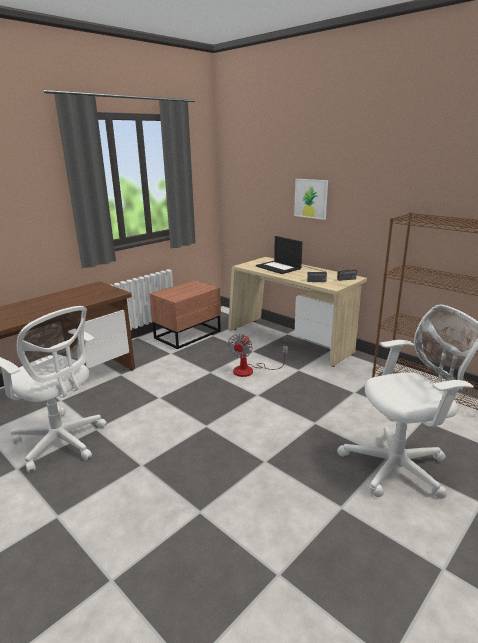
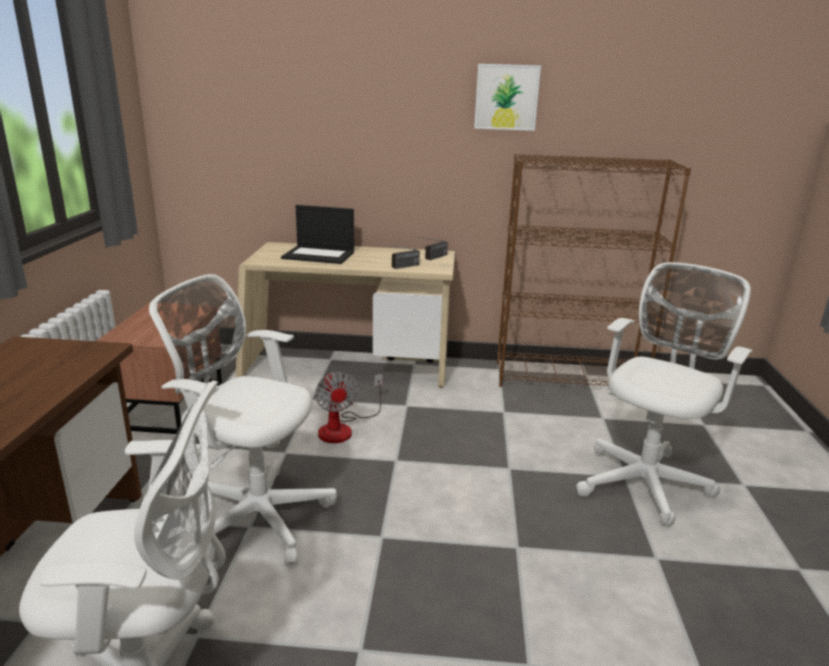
camera: 40 degrees left, 0 degrees up
(166, 393) = (254, 514): none -> white office chair
(311, 198) = (350, 141): picture -> picture (506, 97)

